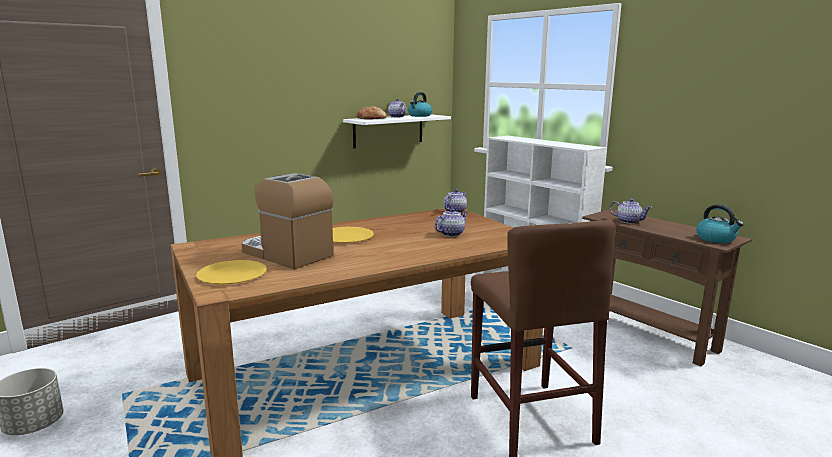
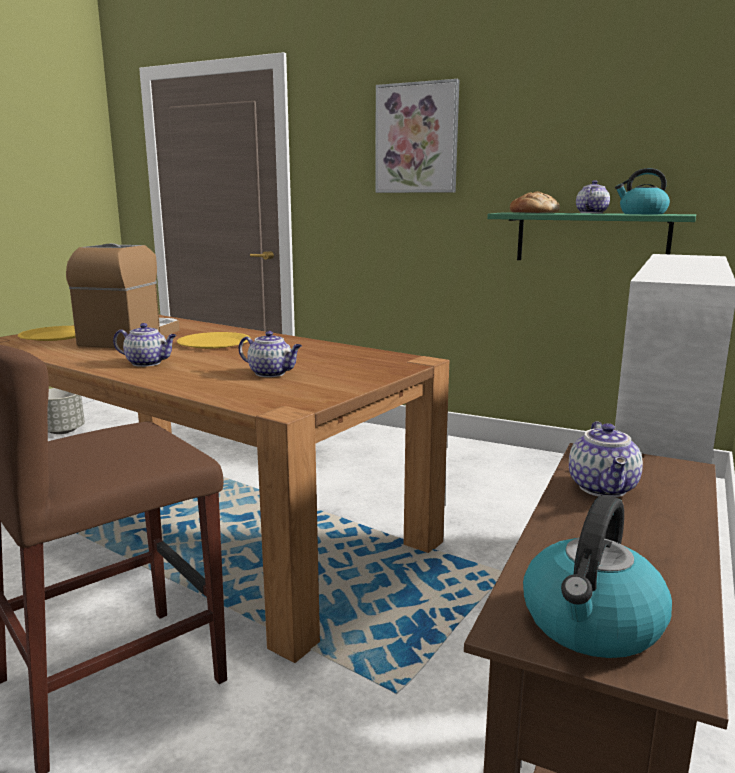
camera: 65 degrees right, 0 degrees up
(284, 70) = (416, 138): none -> picture
(388, 130) = (591, 238): white shelf -> green shelf
(455, 211) = (409, 361): teapot -> teapot (148, 363)

